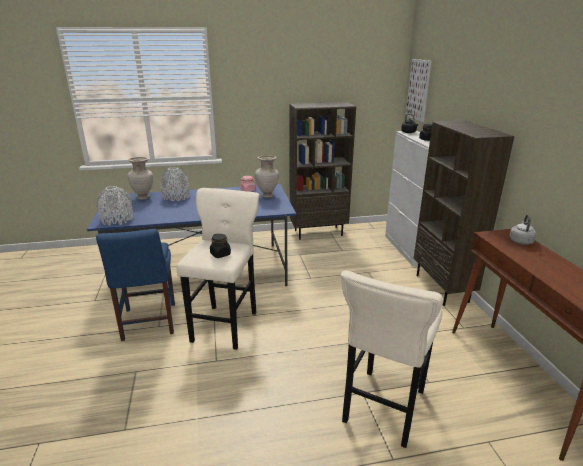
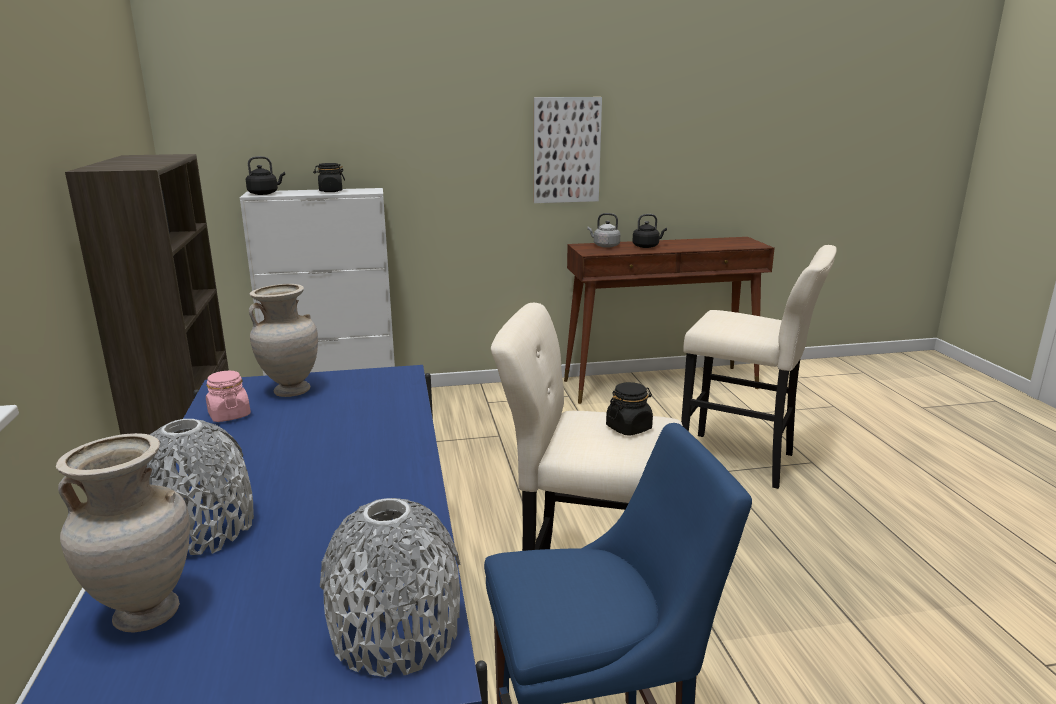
camera: 90 degrees left, 5 degrees down
(418, 90) = (218, 113): picture -> picture (566, 150)
(442, 288) = (472, 394): brown bookcase -> none
(537, 258) = (647, 246): none -> black kettle

